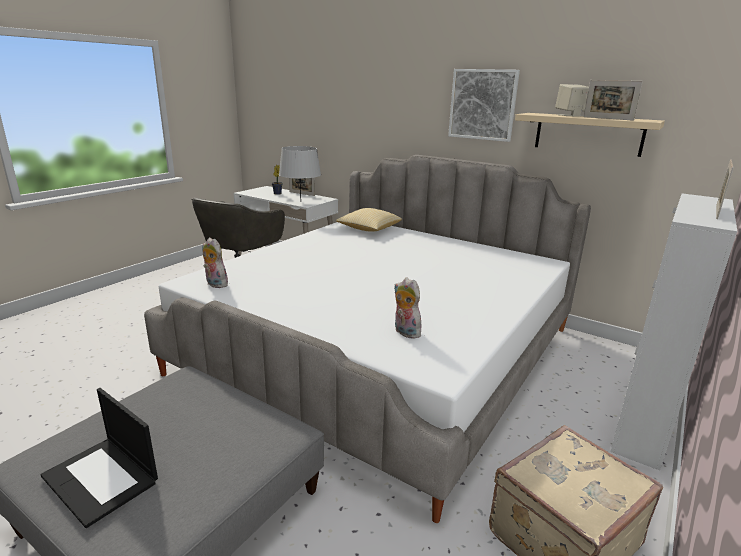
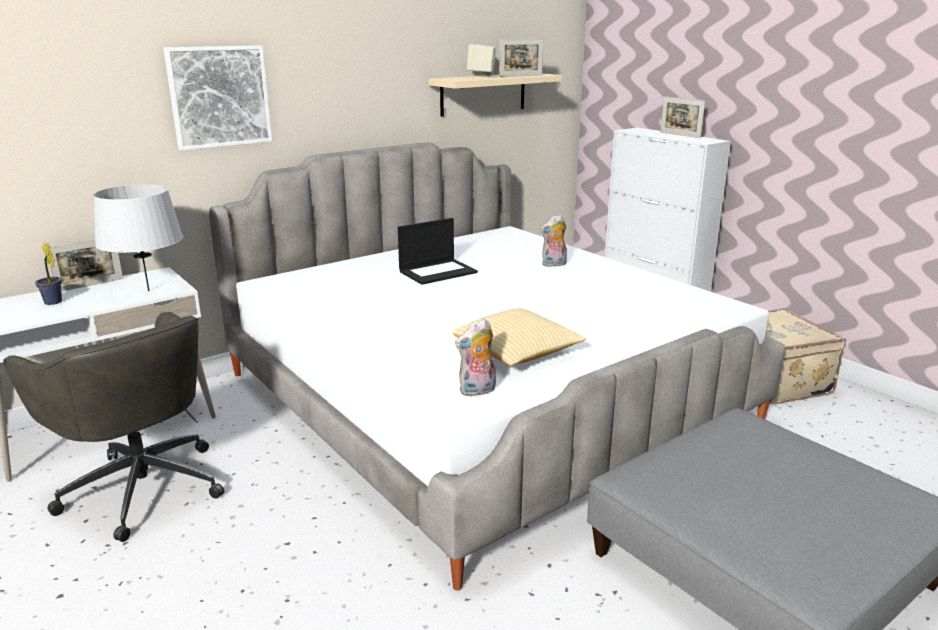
camera: 70 degrees left, 0 degrees up
(102, 479) = (839, 526): laptop -> laptop (438, 272)
(368, 229) = (316, 280): pillow -> pillow (517, 354)
(405, 332) = (655, 308): plush toy -> plush toy (554, 264)
(482, 104) = (379, 74): picture -> picture (219, 96)

